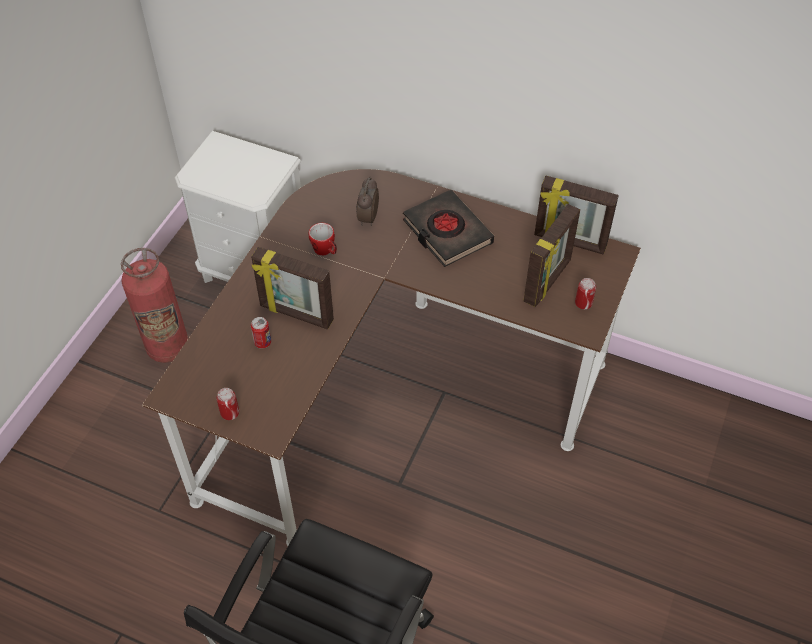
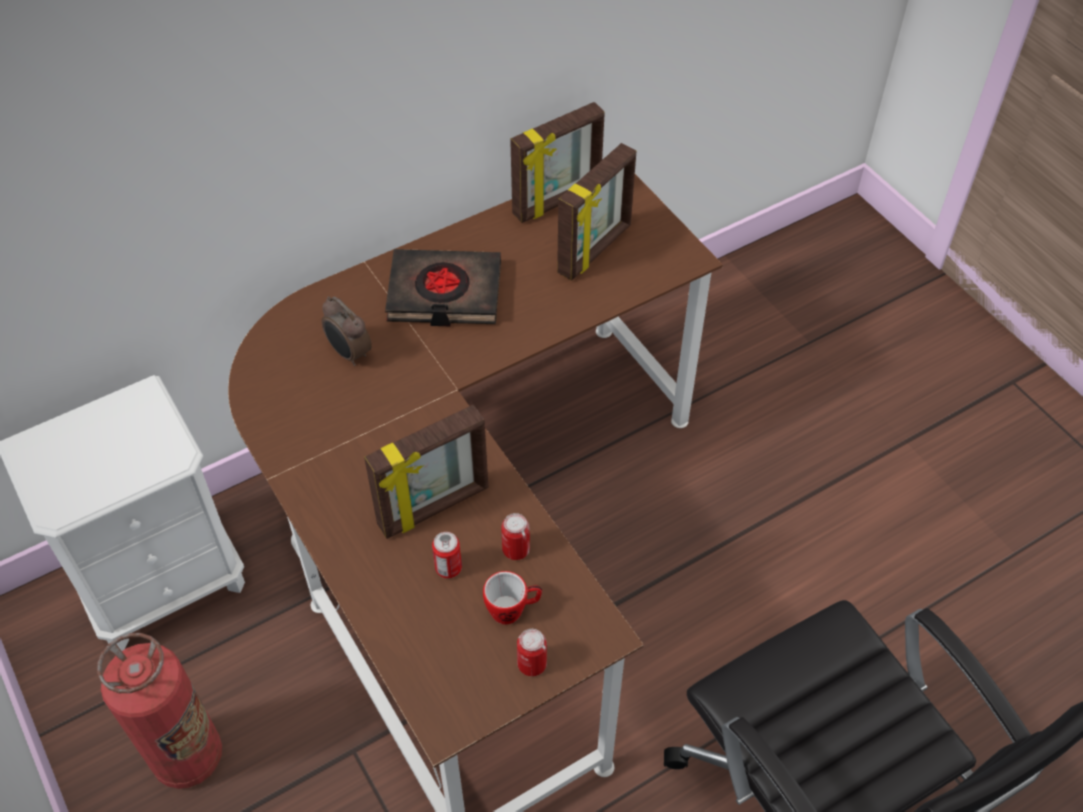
camera: 55 degrees left, 0 degrees up
(325, 251) = (361, 423): mug -> mug (513, 610)
(548, 281) = (596, 250): picture frame -> picture frame turned 60 degrees clockwise
(583, 303) = (650, 240): can -> can (516, 549)

